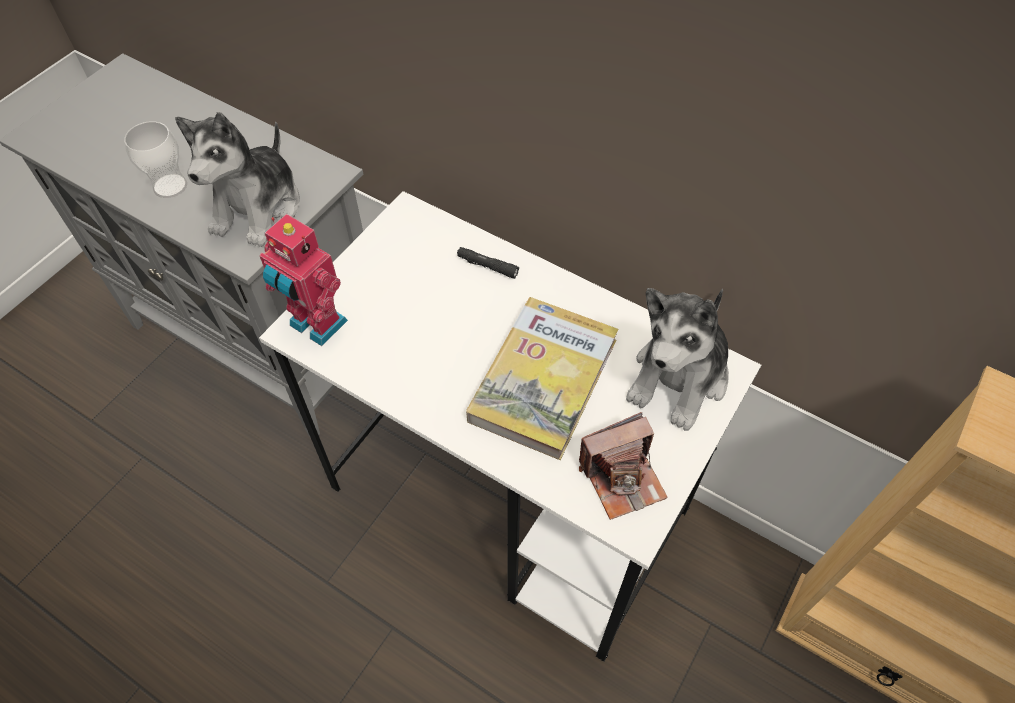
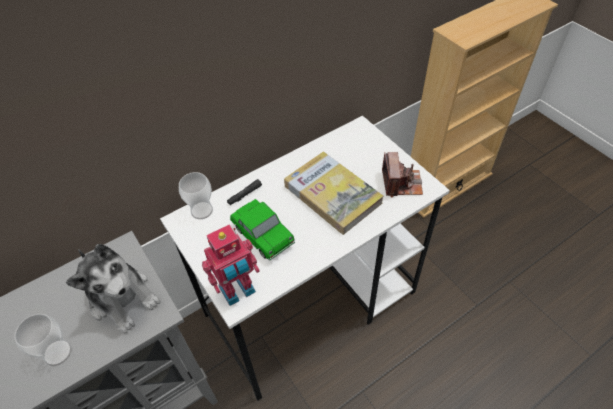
camera: 65 degrees left, 5 degrees down
(420, 317) = (263, 236): none -> toy car
(435, 229) = (202, 210): none -> cup
(679, 378) = (356, 144): plush toy -> none

